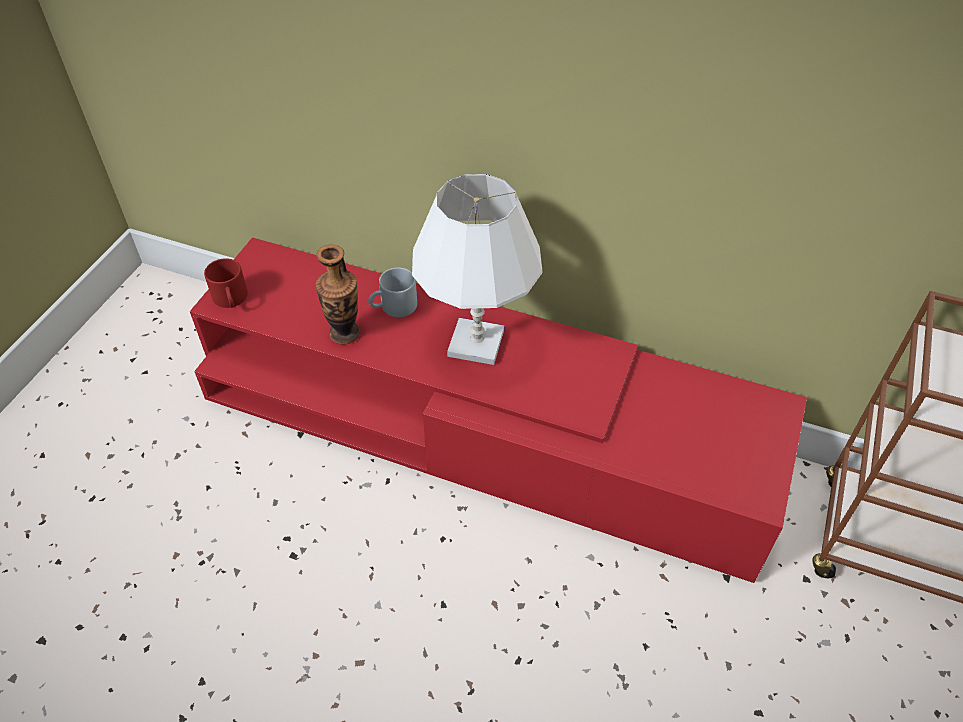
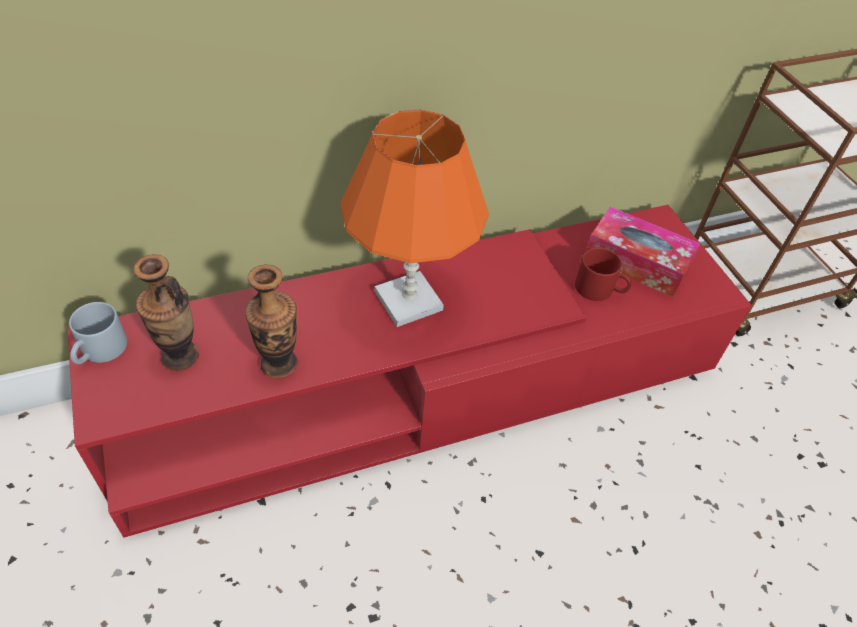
camera: 45 degrees left, 0 degrees up
(232, 299) = (115, 403): red mug -> red mug (600, 289)
(293, 292) = (180, 356): none -> vase
(393, 307) = (300, 312): grey mug -> grey mug (100, 352)
(477, 343) = (409, 300): white table lamp -> orange table lamp
(709, 426) = (636, 262): none -> tissue box

